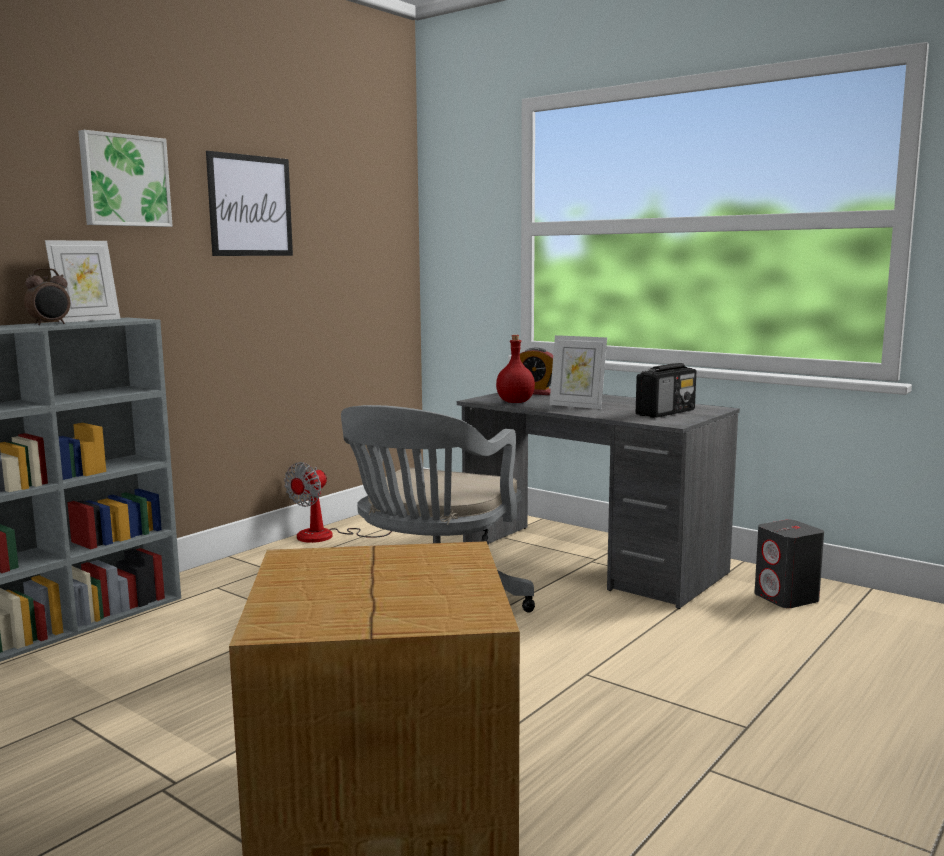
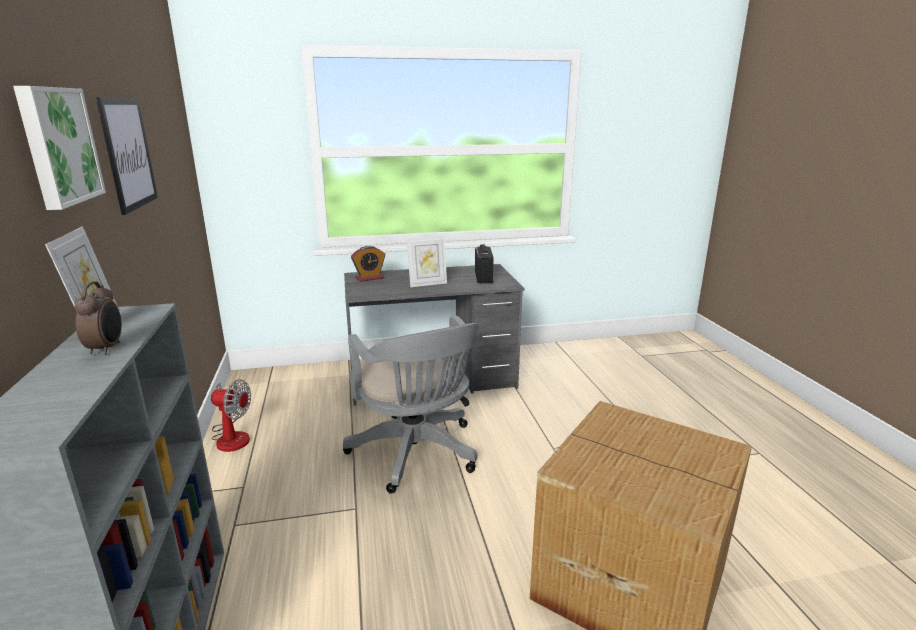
camera: 50 degrees left, 10 degrees up
(329, 536) = (231, 436): fan -> fan turned 60 degrees counterclockwise
(514, 402) = (384, 290): red bottle -> none
(786, 598) = (540, 361): grey speaker -> none

